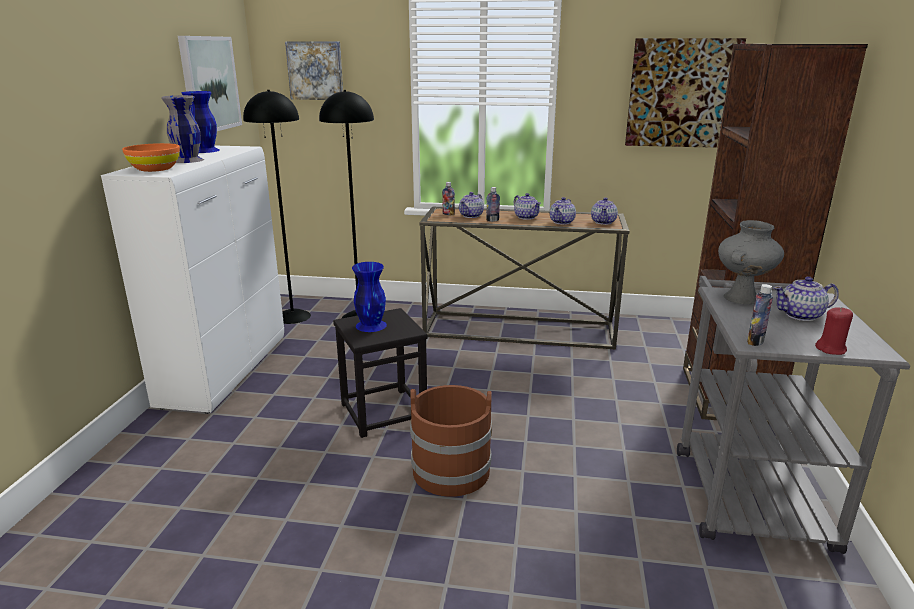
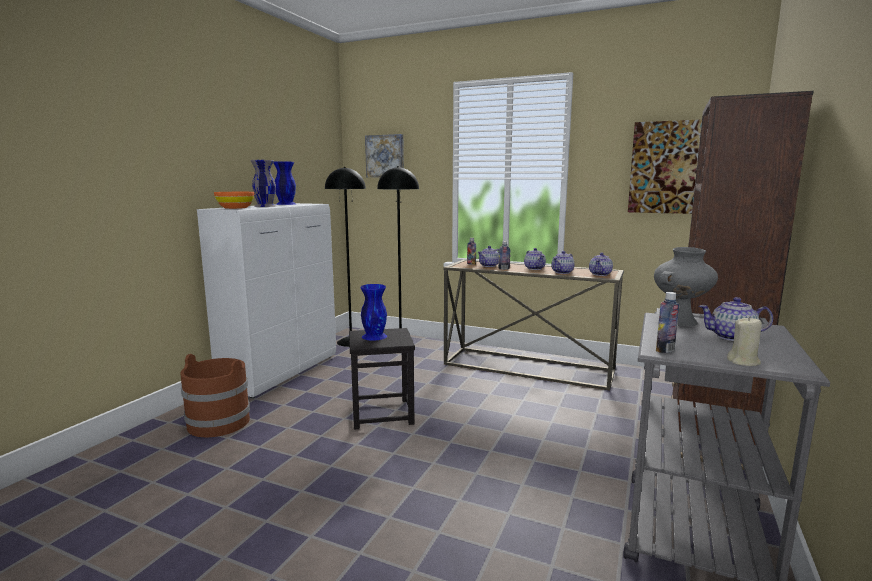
camera: 15 degrees right, 10 degrees down
(209, 84) = (302, 161): picture -> none
(451, 471) = (414, 464): brown bucket -> brown bucket (219, 422)
(831, 349) = (743, 362): red candle -> beige candle

